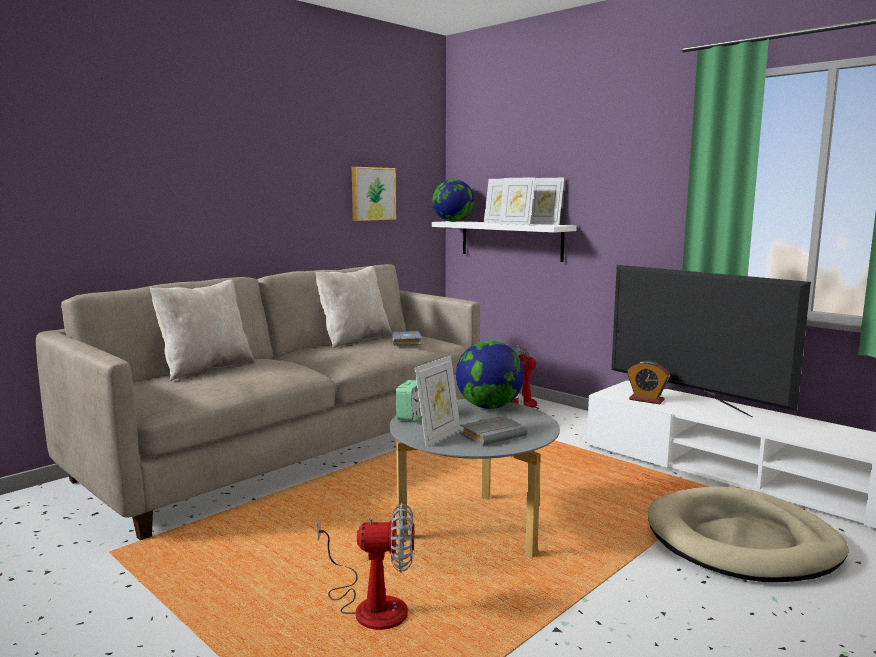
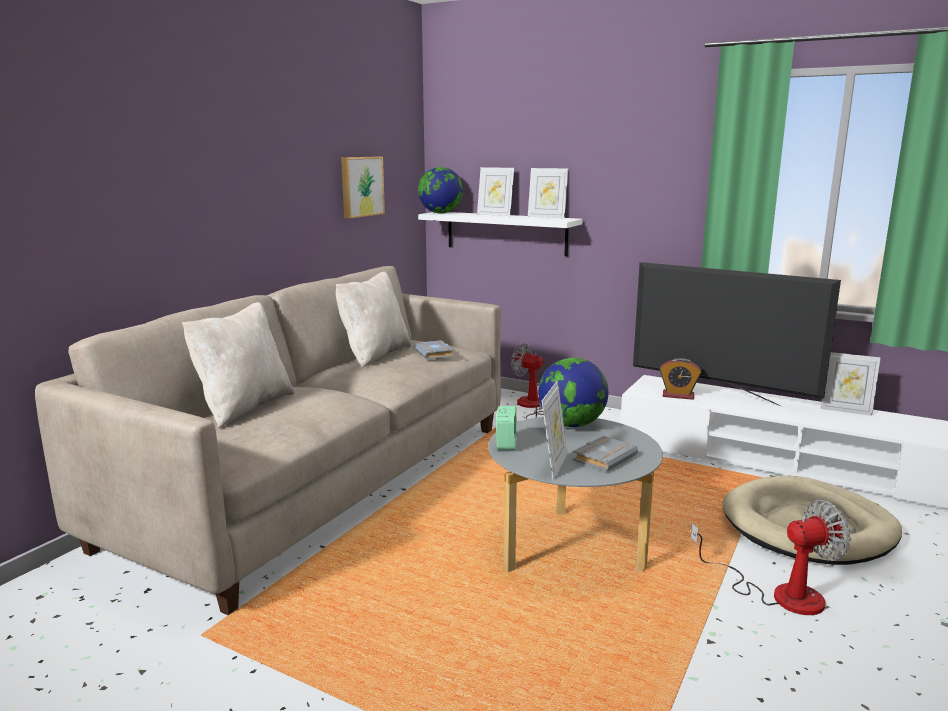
camera: 15 degrees left, 5 degrees up
(370, 605) = (526, 647): fan -> fan (779, 593)
(516, 224) = (520, 218): picture frame -> picture frame (845, 410)

